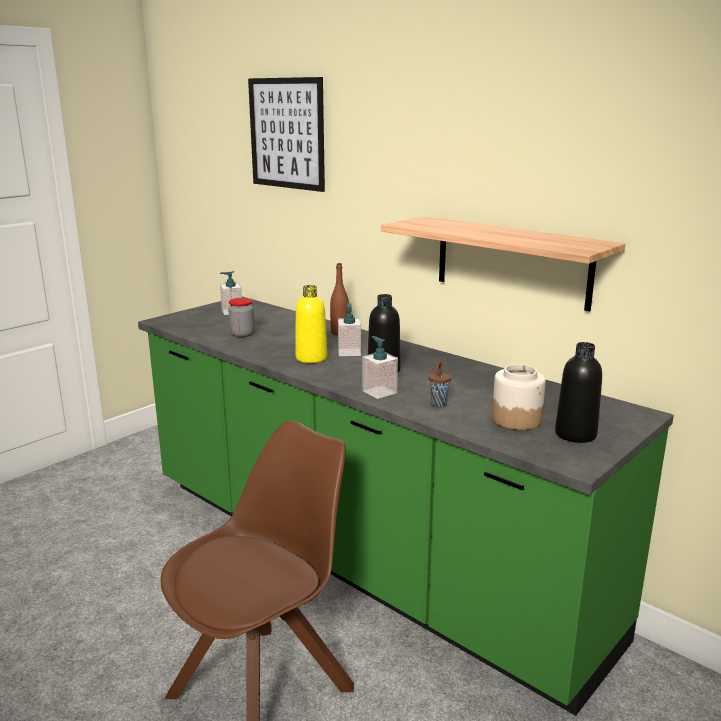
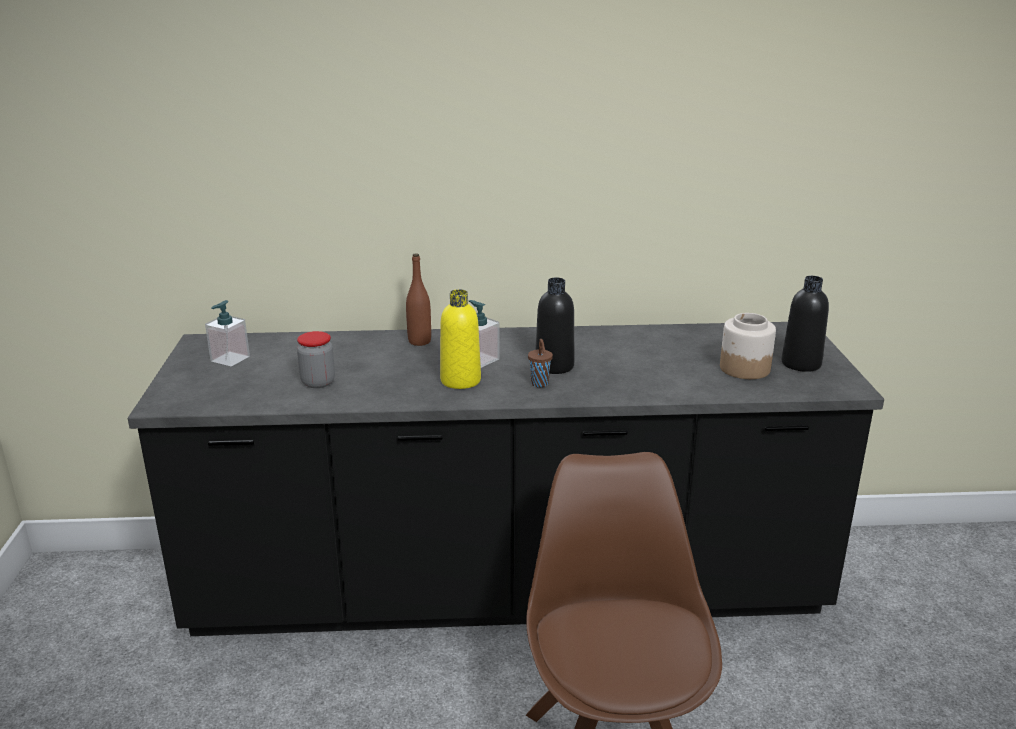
camera: 45 degrees left, 5 degrees up
(286, 133) = (262, 88): picture -> none
(360, 557) = (508, 593): green counter -> black counter
(379, 392) = (601, 389): soap dispenser -> none
(438, 404) = (668, 380): brown cup -> brown cup (540, 384)
(512, 262) = (635, 211): shelf -> none

